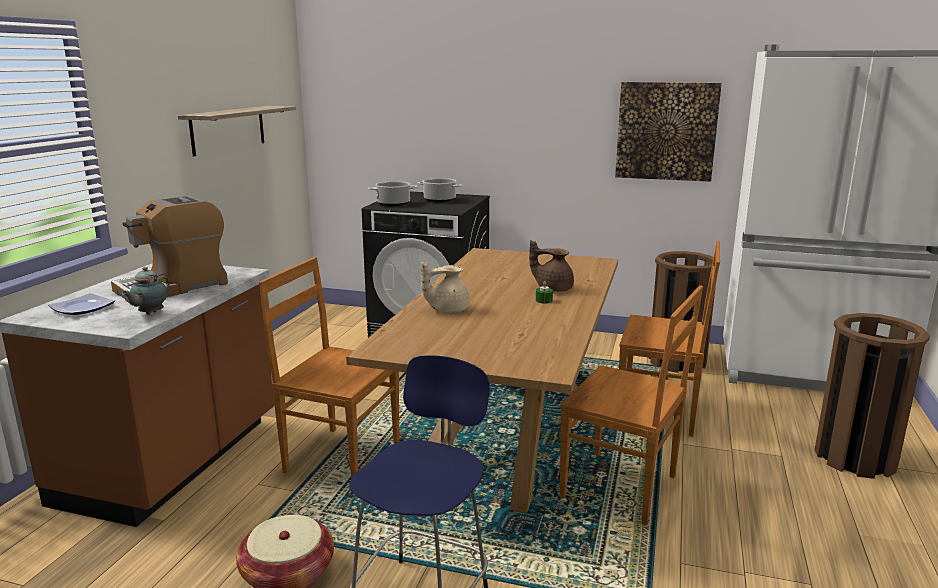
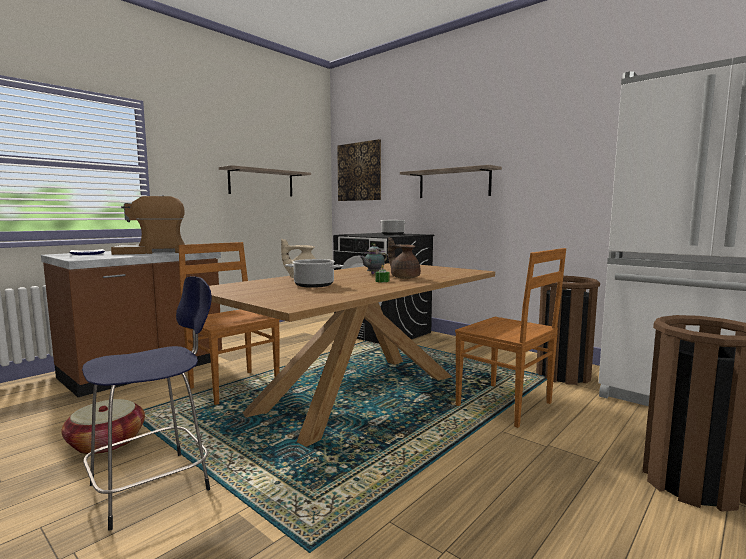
camera: 25 degrees right, 10 degrees down
(149, 313) = (108, 256): teapot -> teapot (373, 274)
(394, 204) = (358, 234): cooking pot -> cooking pot (314, 285)
(517, 128) = (454, 183): none -> shelf
(622, 488) = (406, 450): brown chair -> none
(666, 131) = (565, 176): picture -> picture (359, 171)

